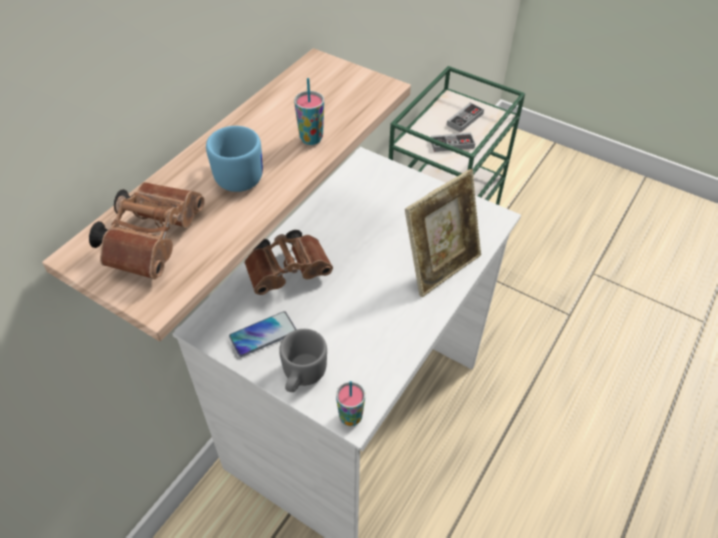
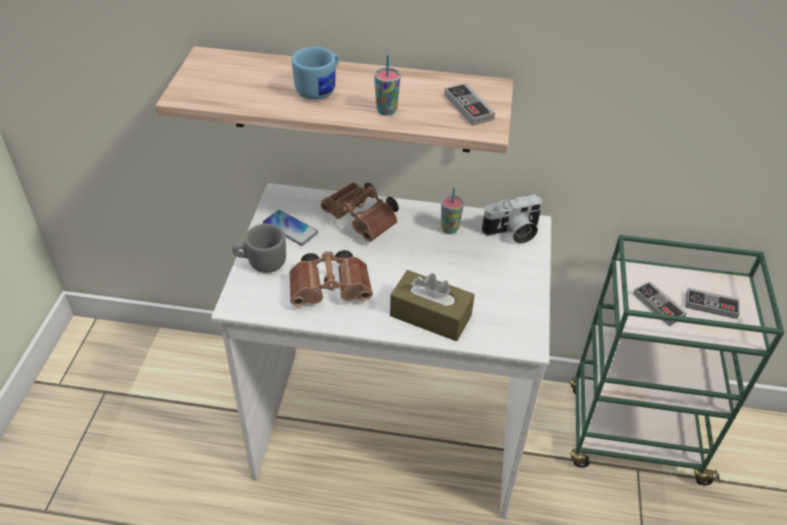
camera: 65 degrees right, 5 degrees down
(154, 239) = (234, 77): brown binoculars -> brown binoculars (332, 290)
(341, 87) = (468, 107): none -> game controller
(350, 417) = (235, 302): cup -> cup (449, 229)
(367, 176) = (512, 232): none -> camera
(440, 266) = (430, 315): picture frame -> brown tissue box

